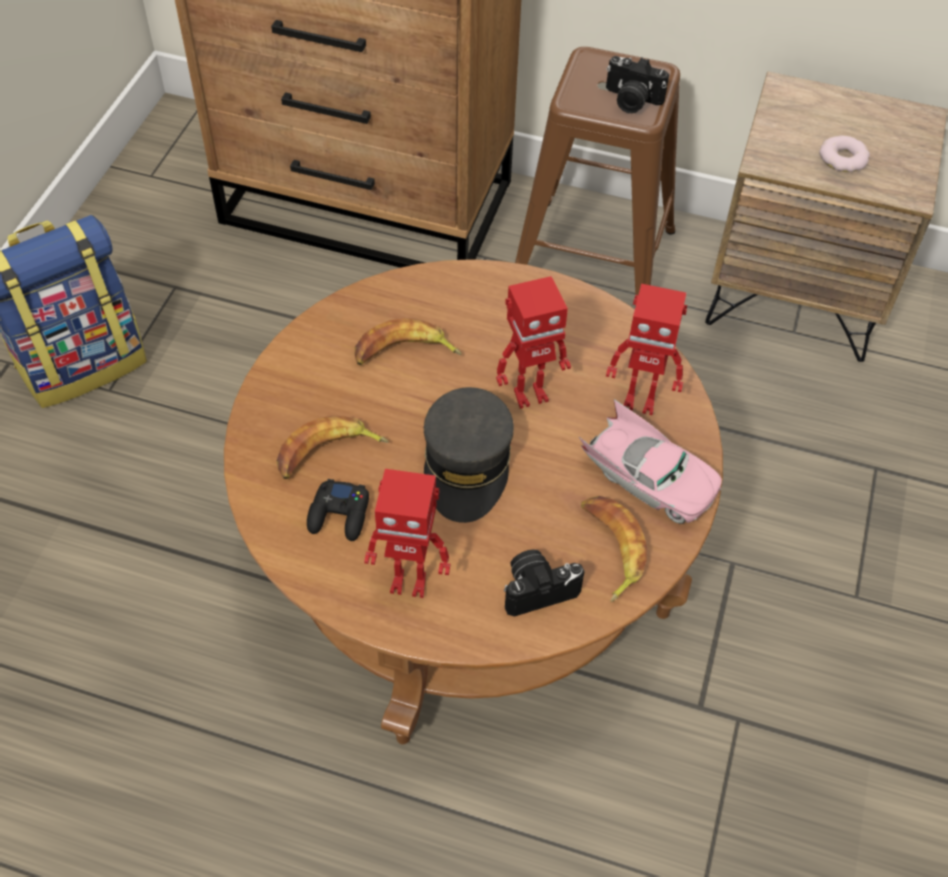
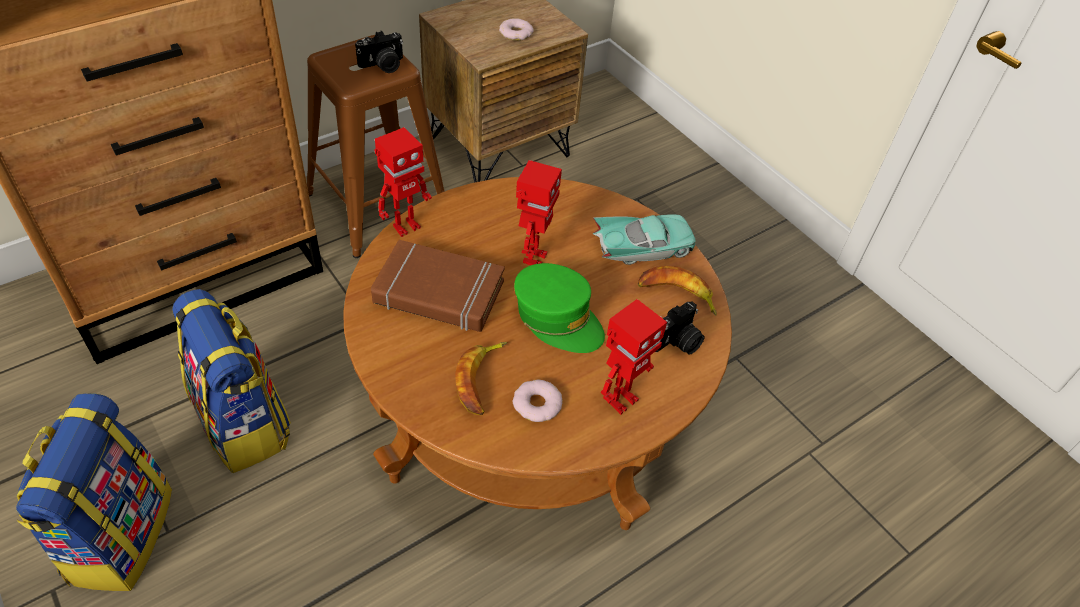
camera: 55 degrees left, 5 degrees down
(249, 359) = (245, 424): none -> backpack
(340, 515) = (537, 404): black game controller -> donut
(404, 353) = (438, 293): banana -> brown book
(467, 465) = (558, 318): grey cap -> green cap
(538, 588) = (677, 342): camera -> camera turned 150 degrees counterclockwise
(639, 401) = (586, 217): toy robot -> toy robot (405, 226)
(648, 478) = (642, 248): pink toy car -> turquoise toy car

